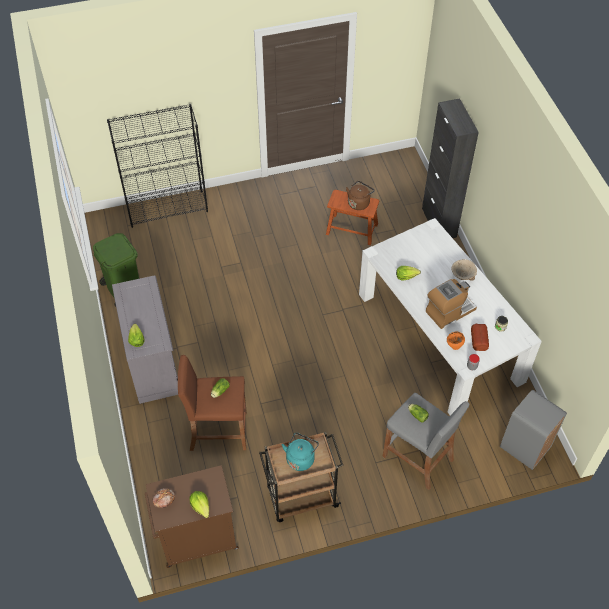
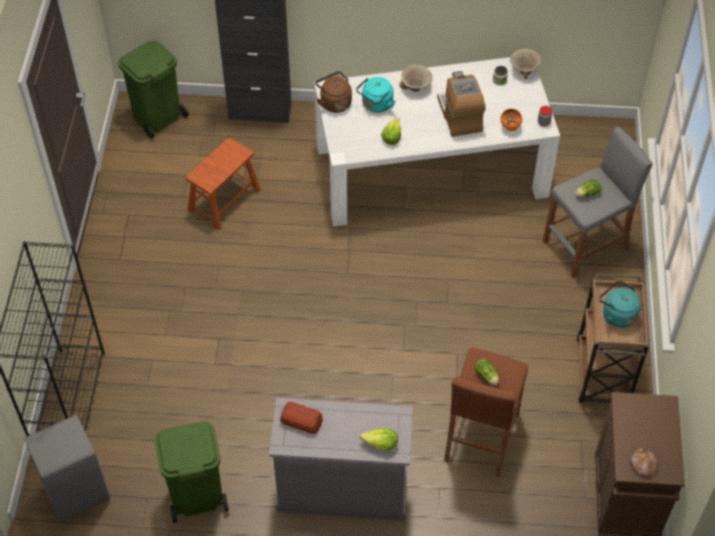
camera: 70 degrees left, 0 degrees up
(201, 506) = (663, 427): lettuce -> none
(359, 202) = (223, 158): brown kettle -> brown kettle (334, 102)
(402, 172) = (157, 117): none -> green trash can
(431, 259) = (376, 105): none -> turquoise kettle
(479, 339) = (509, 104): bread -> bread (301, 421)
(519, 340) = (523, 71): none -> beige bowl
(525, 448) = (603, 149): grey trash can -> grey trash can (77, 492)

